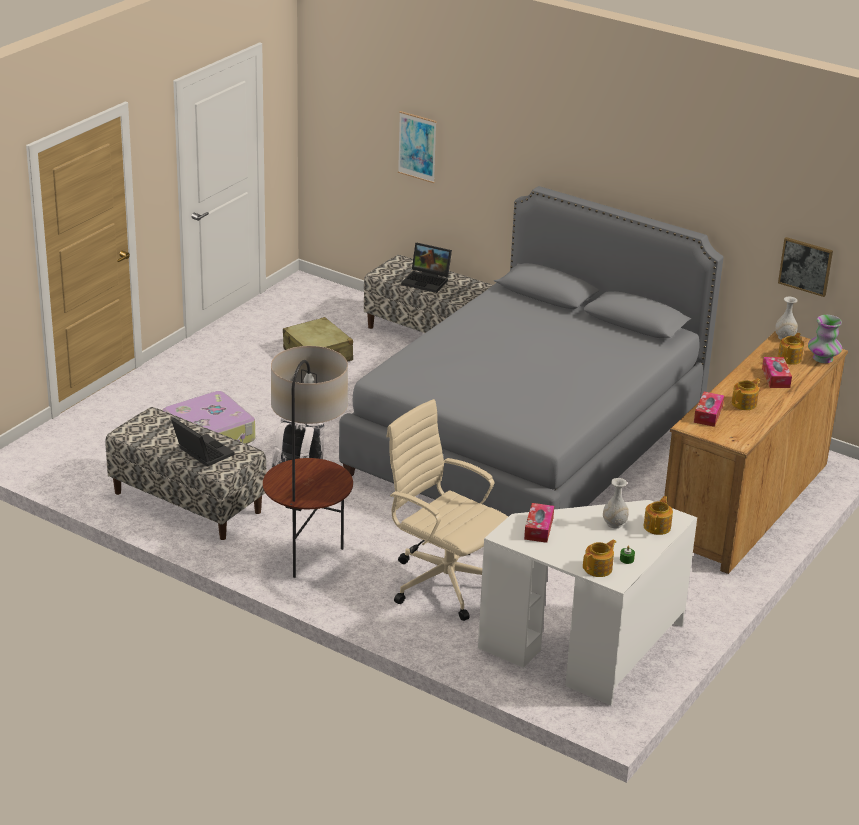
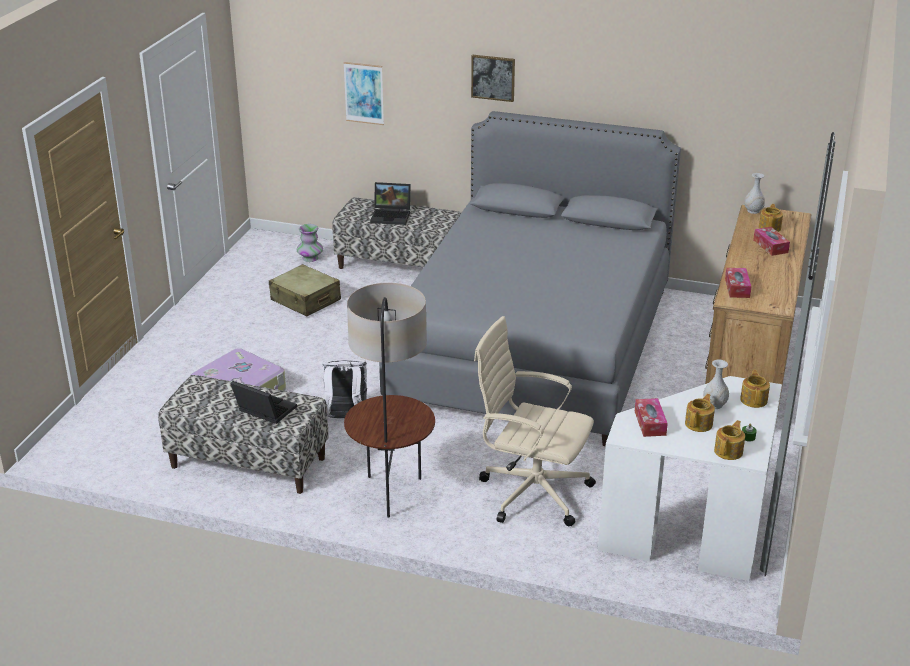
camera: 15 degrees left, 0 degrees up
(744, 403) = (761, 273): teapot -> teapot (699, 424)
(805, 266) = (760, 144): picture -> picture (493, 77)
(823, 358) = (796, 223): vase -> vase (310, 258)

